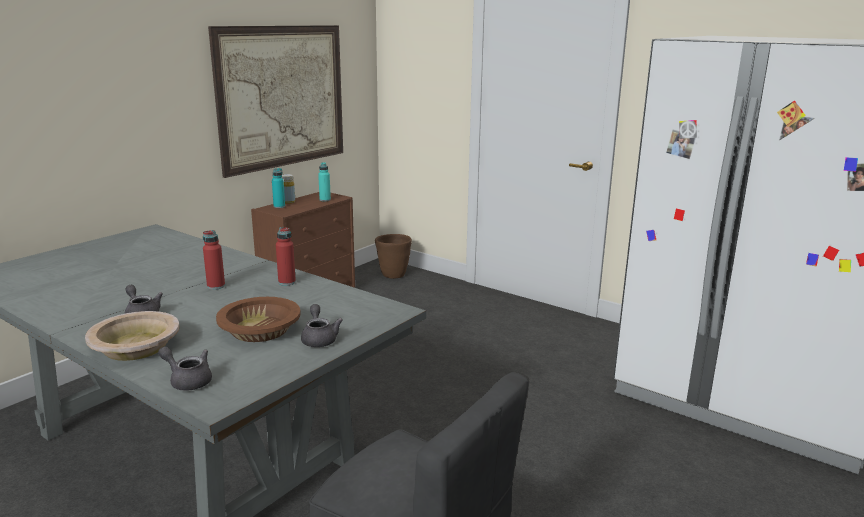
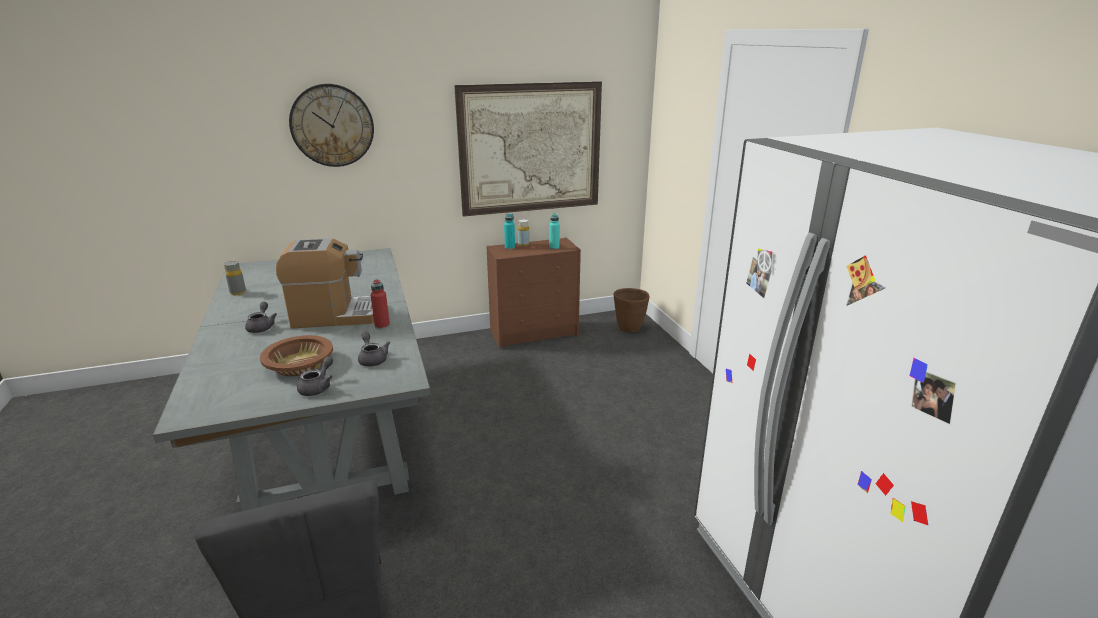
camera: 35 degrees right, 5 degrees up
(33, 296) = (238, 292): none -> grey bottle
(76, 75) = (332, 125): none -> wall clock
(136, 346) = (219, 352): beige bowl -> none
(188, 380) = (199, 392): grey teapot -> grey teapot (372, 359)
(216, 286) = (336, 315): red bottle -> coffee machine

